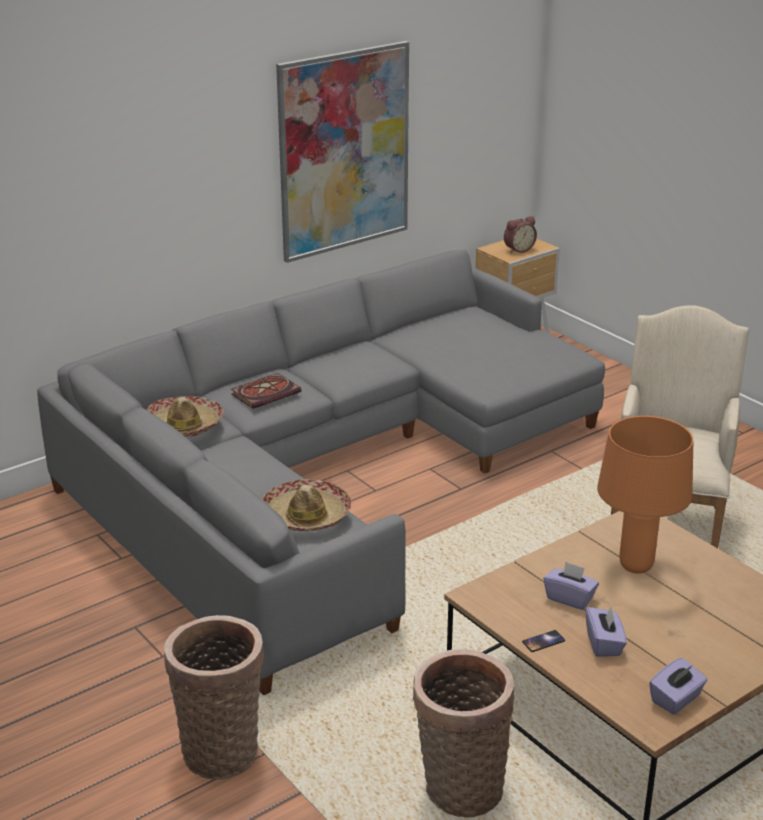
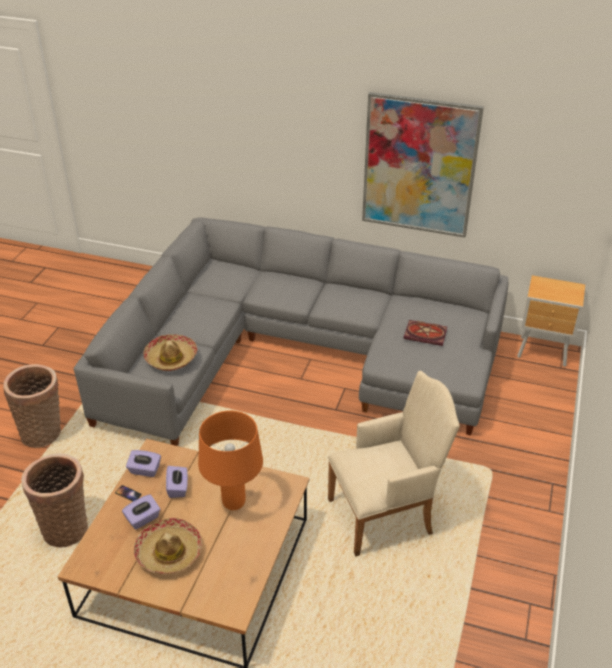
camera: 55 degrees right, 10 degrees up
(184, 425) = (221, 280): hat -> hat (169, 552)
(266, 393) = (281, 288): book -> book (426, 334)
(518, 249) = (553, 291): alarm clock -> none
(676, 699) = (109, 569): purple tissue box -> purple tissue box (144, 470)

